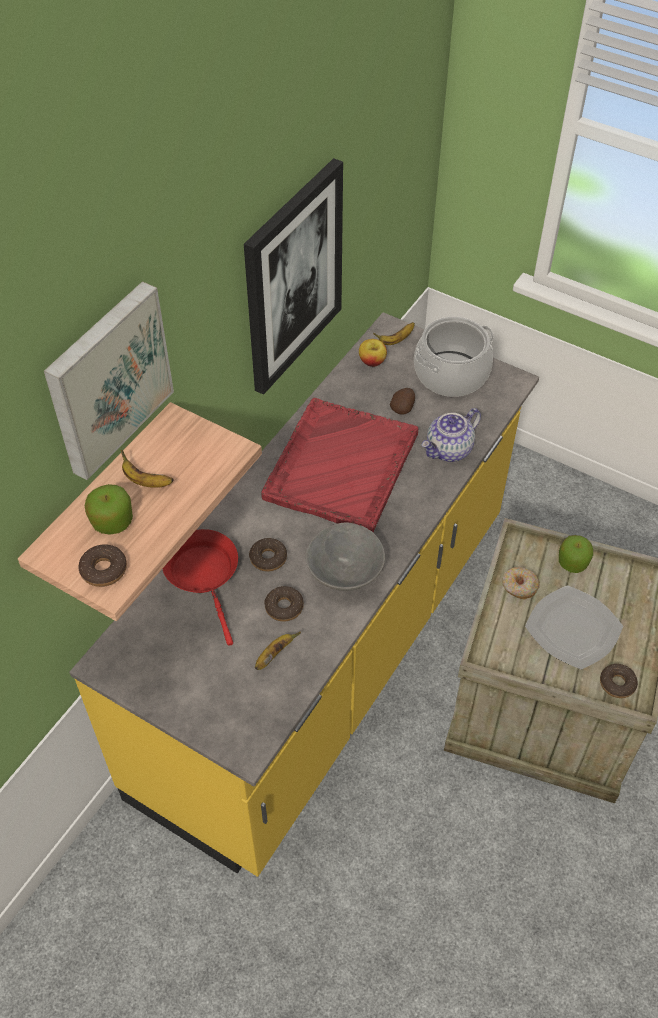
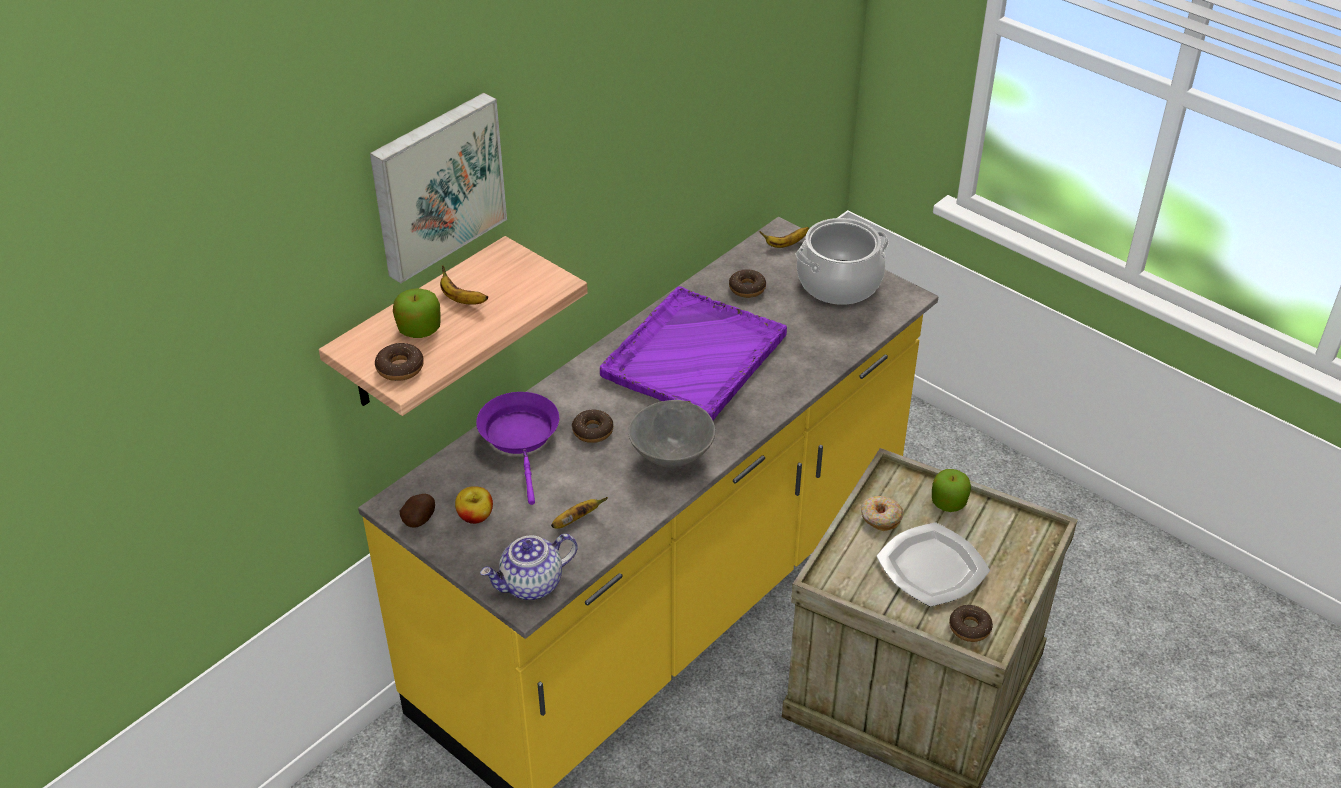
camera: 10 degrees right, 10 degrees down
(204, 575) = (521, 438): red frying pan -> purple frying pan
(284, 607) = (598, 478): donut -> donut (747, 288)
(292, 278) = (662, 142): picture -> none
(340, 467) = (693, 356): red tray -> purple tray
(372, 361) = (754, 261): apple -> apple (475, 516)
(403, 408) = (776, 309): potato -> potato (420, 519)
(449, 450) = (817, 354): teapot -> teapot (531, 584)

